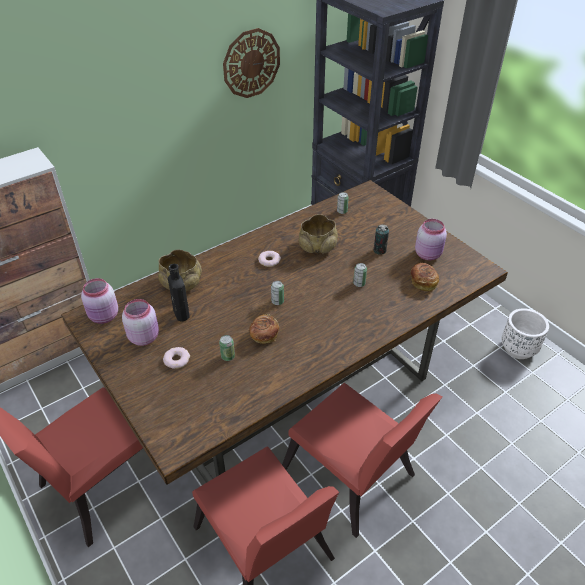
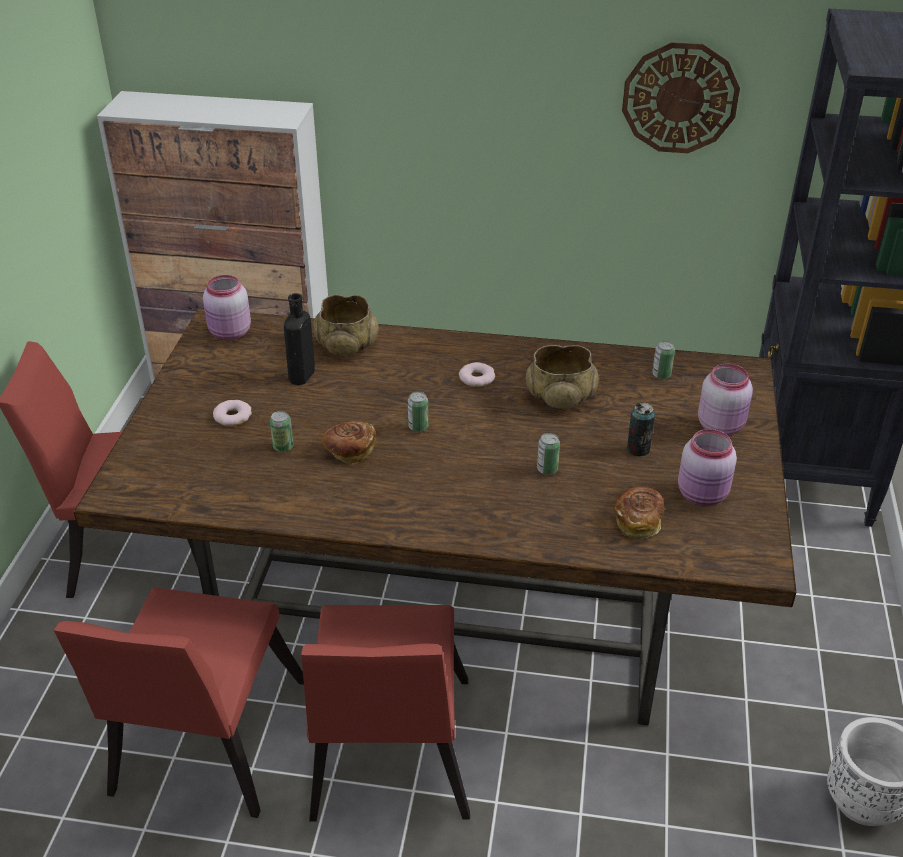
camera: 45 degrees right, 5 degrees down
(144, 336) = (236, 375): pink jar -> pink jar (721, 425)

